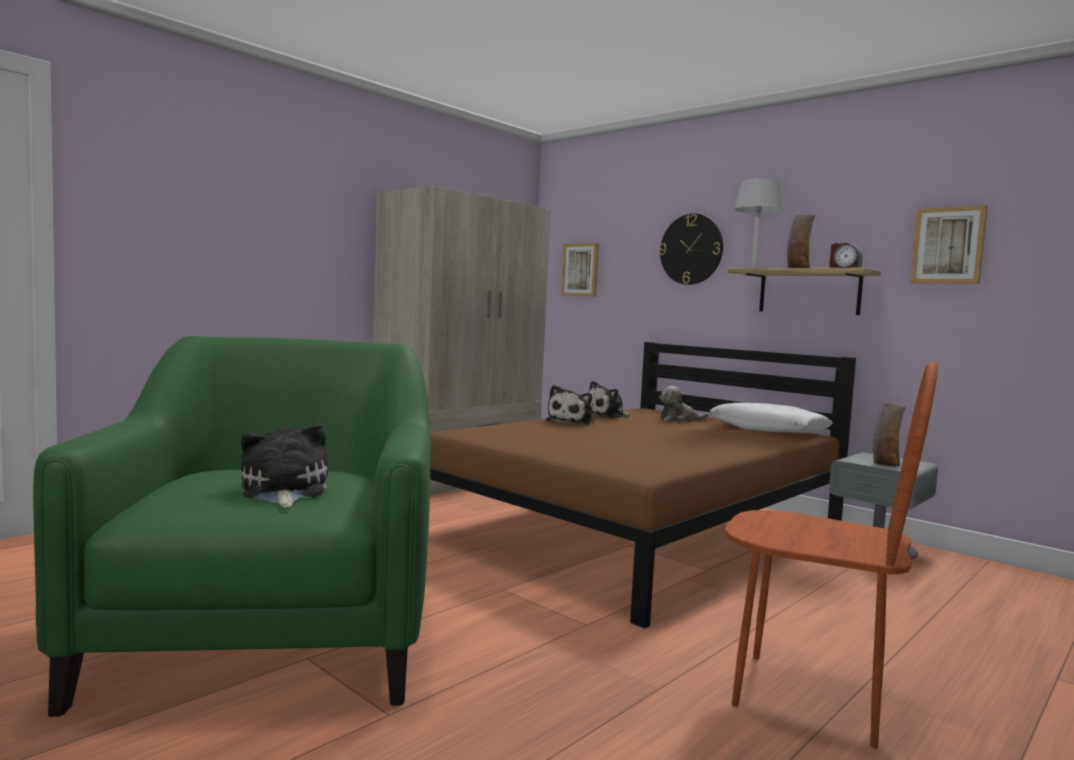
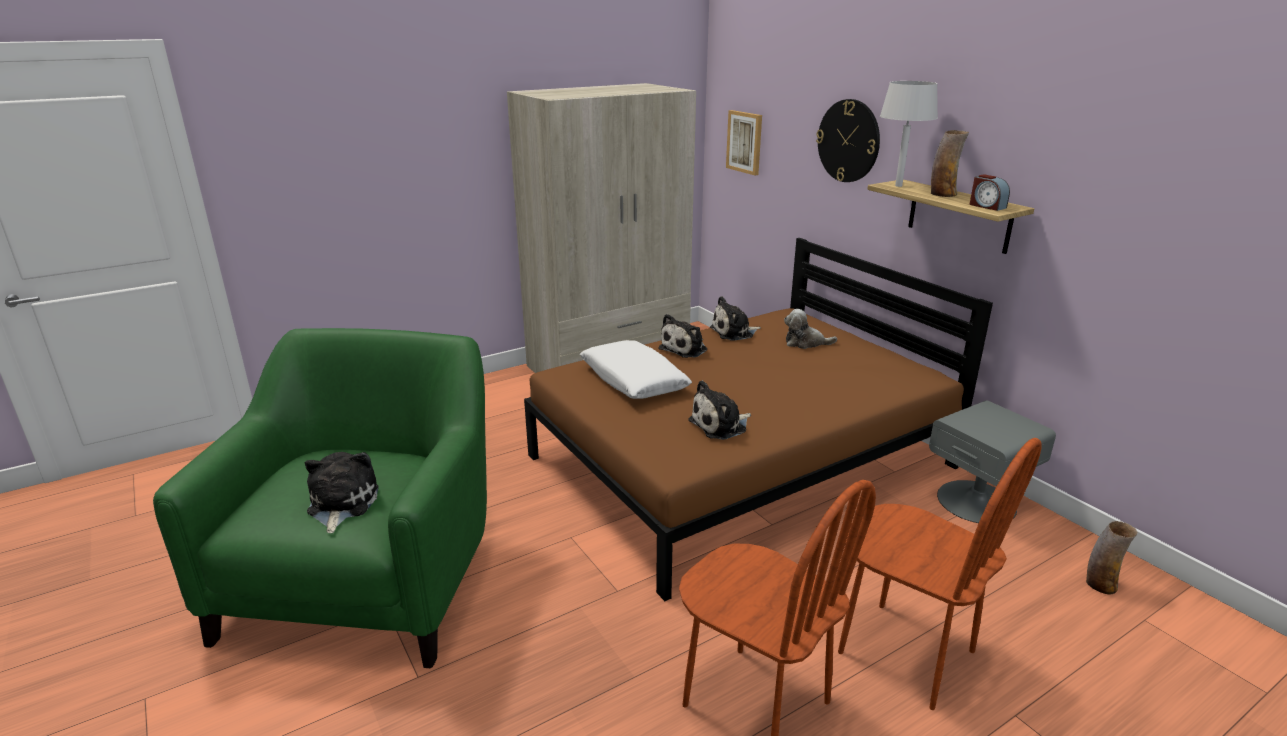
camera: 15 degrees right, 20 degrees up
(656, 453) = (720, 425): none -> plush toy
(768, 430) = (887, 369): white pillow -> white pillow (633, 380)
(885, 464) = (989, 431): vase -> vase (1100, 584)
(916, 645) = (905, 652): none -> brown chair
(948, 245) = (1110, 193): picture -> none

